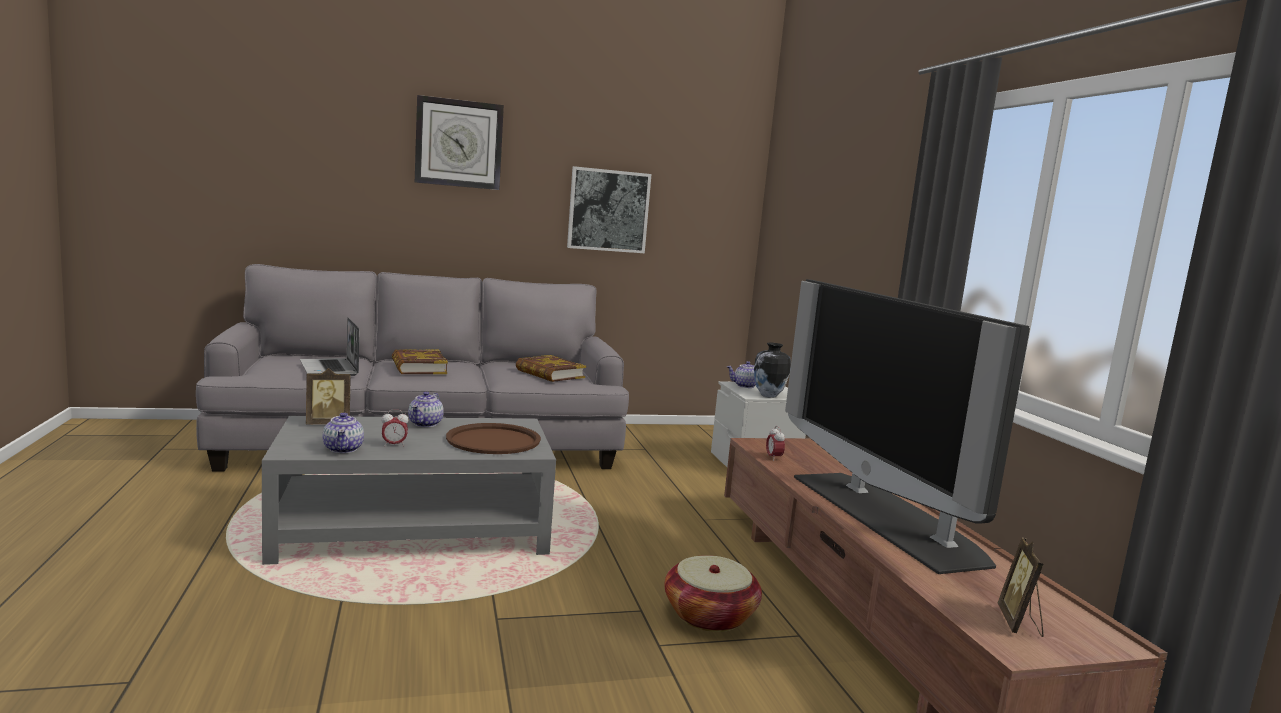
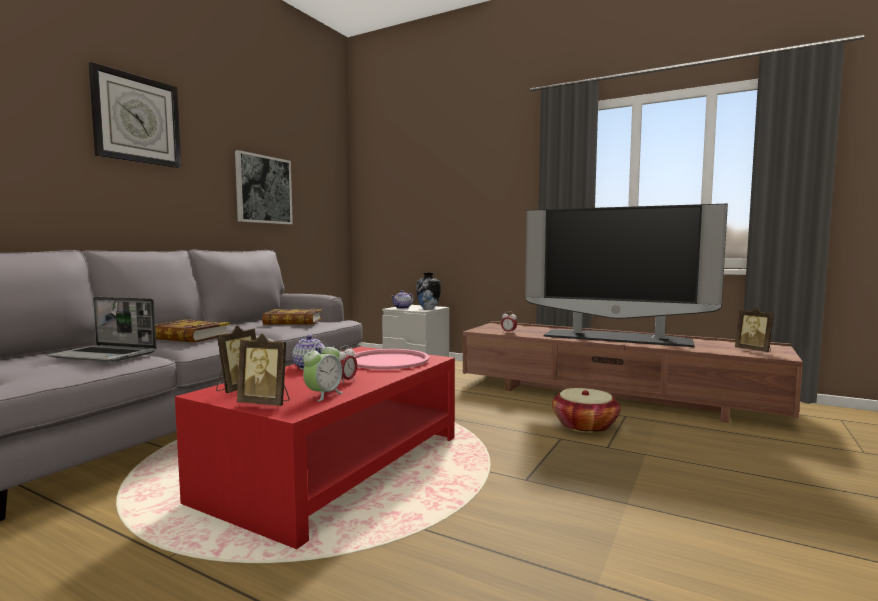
camera: 45 degrees left, 5 degrees down
(300, 440) = (266, 403): none -> picture frame
(343, 449) = (323, 395): teapot -> alarm clock
(414, 530) = (337, 467): grey coffee table -> red coffee table
(493, 440) = (388, 360): brown tray -> pink tray

